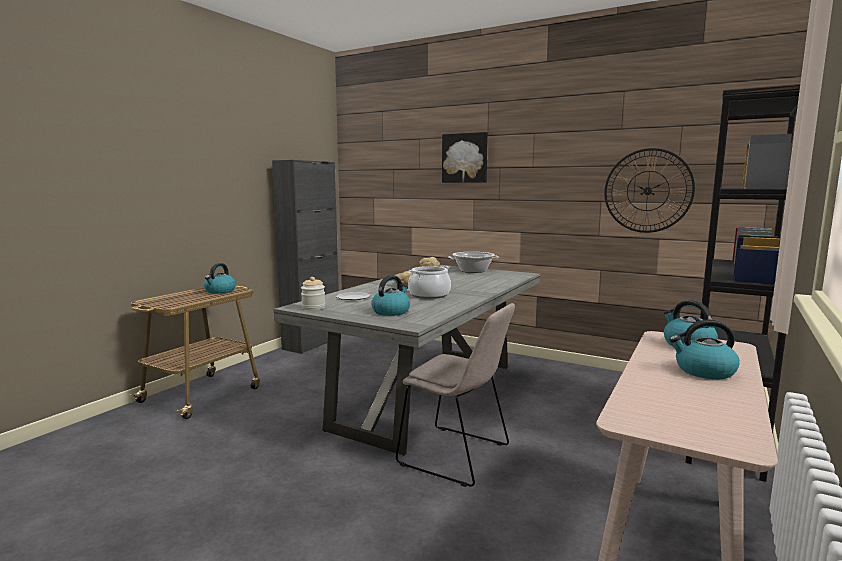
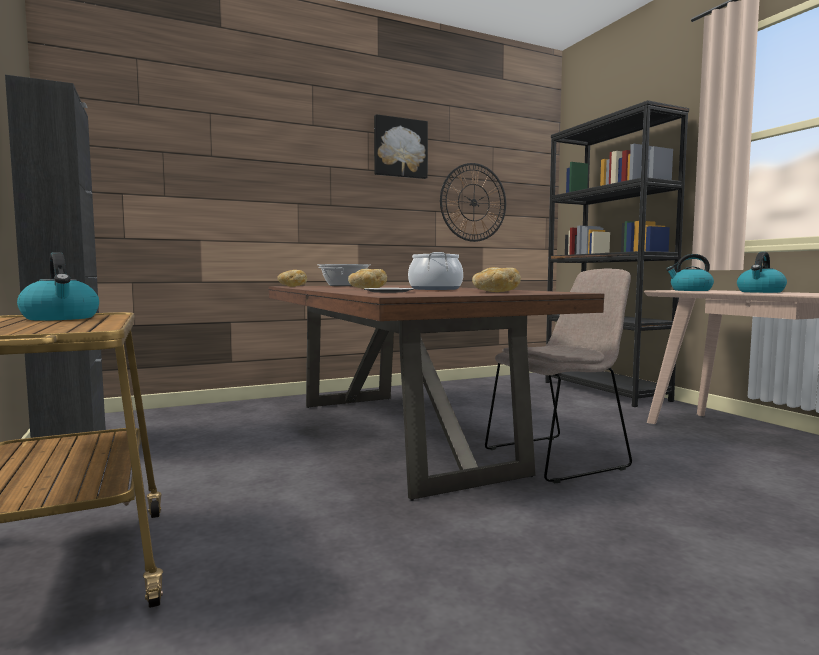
camera: 55 degrees left, 5 degrees down
(313, 307) = (414, 294): jar -> none
(391, 311) = (495, 292): kettle -> bread
(428, 395) = (395, 435): grey dining table -> brown dining table
(465, 158) = (285, 149): picture -> picture (400, 148)

